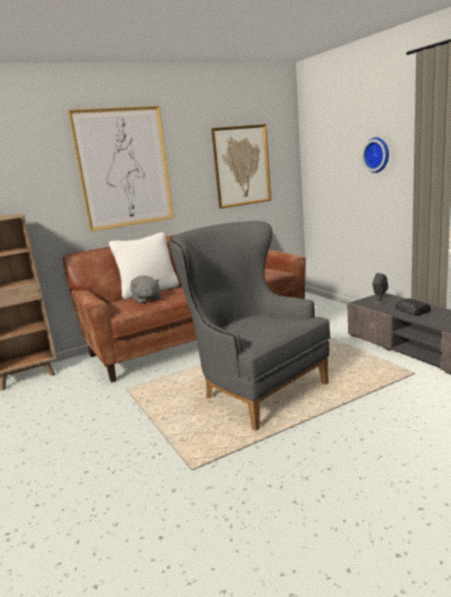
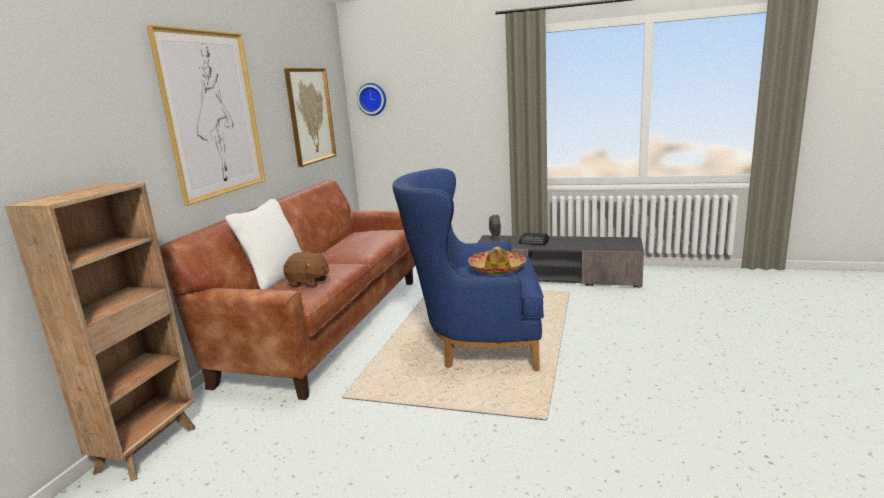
camera: 45 degrees left, 0 degrees up
(146, 300) = (308, 283): grey plush toy -> brown plush toy
(254, 389) = (475, 345): grey armchair -> blue armchair
(266, 324) = (497, 269): none -> hat
(377, 155) = (458, 104): wall clock -> wall clock (372, 99)

